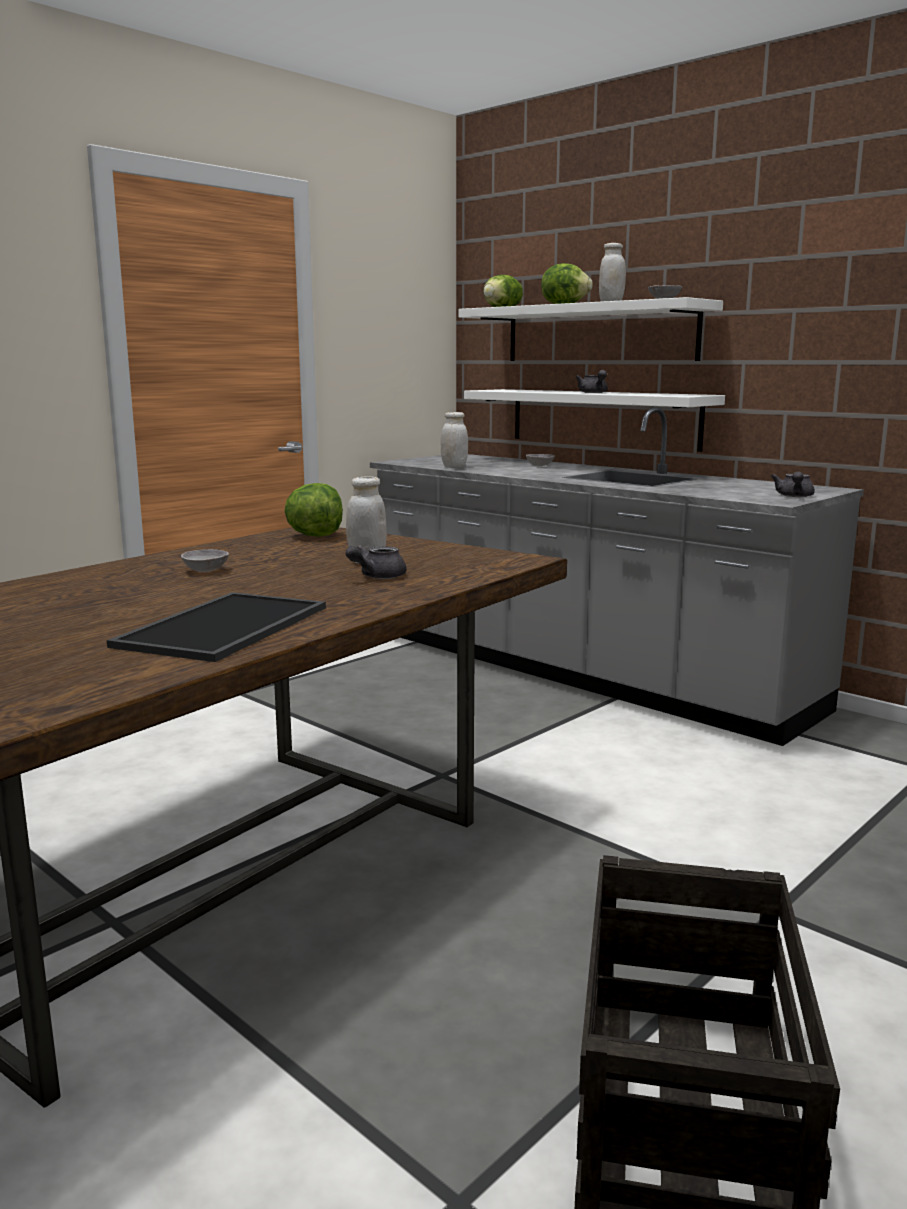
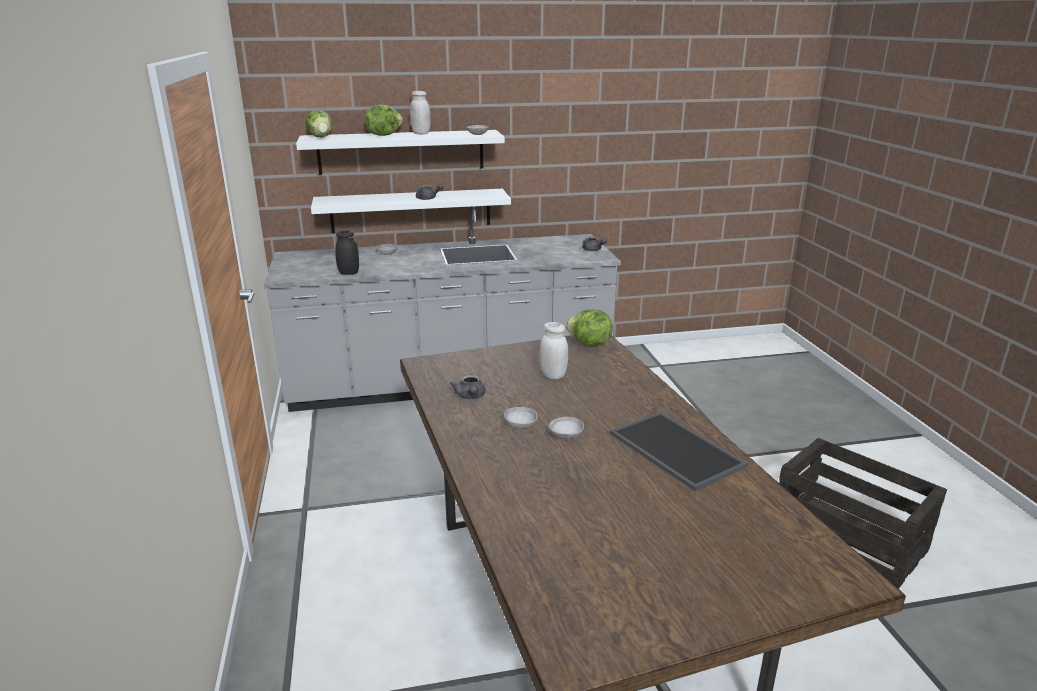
camera: 55 degrees left, 10 degrees up
(201, 586) = (566, 436): none -> grey bowl
(315, 535) = (451, 368): lettuce -> lettuce (589, 344)
(376, 577) = (598, 383): grey teapot -> grey teapot (470, 397)
(454, 467) = (349, 273): white jar -> black jar

